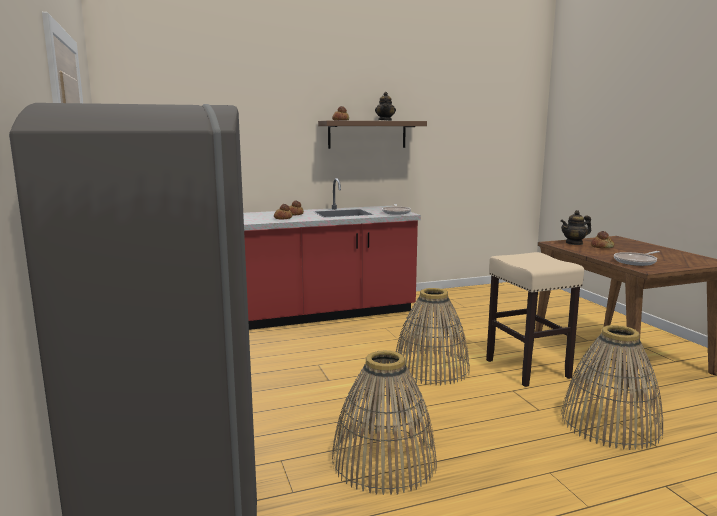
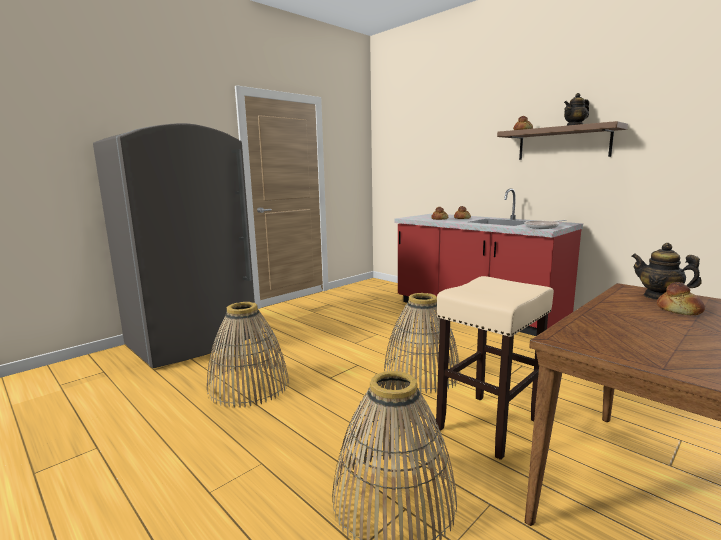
camera: 65 degrees right, 0 degrees up
(636, 262) = (609, 332): frying pan -> none

